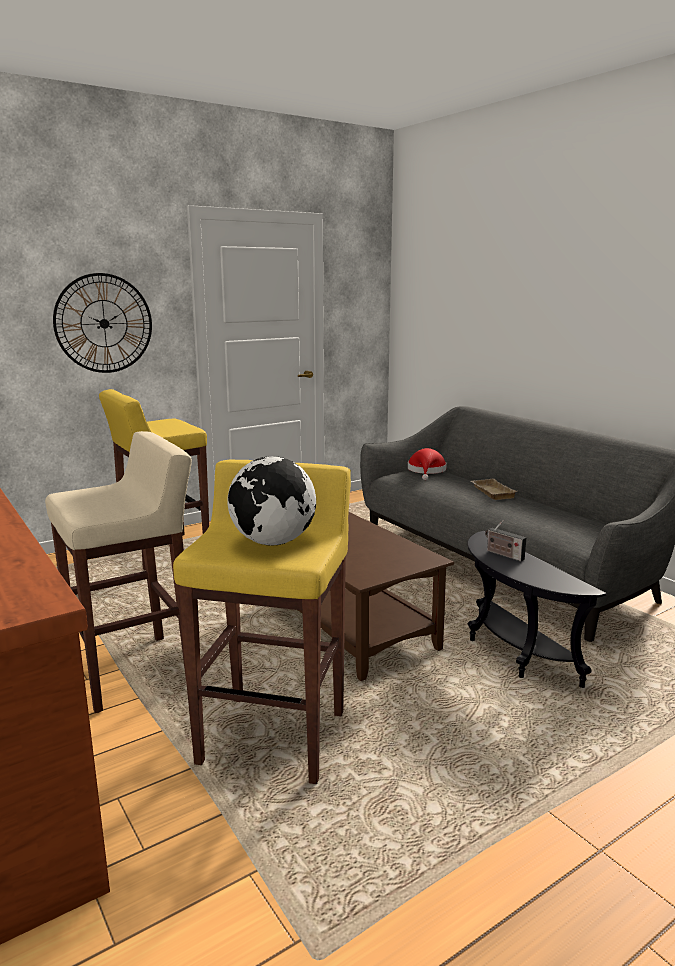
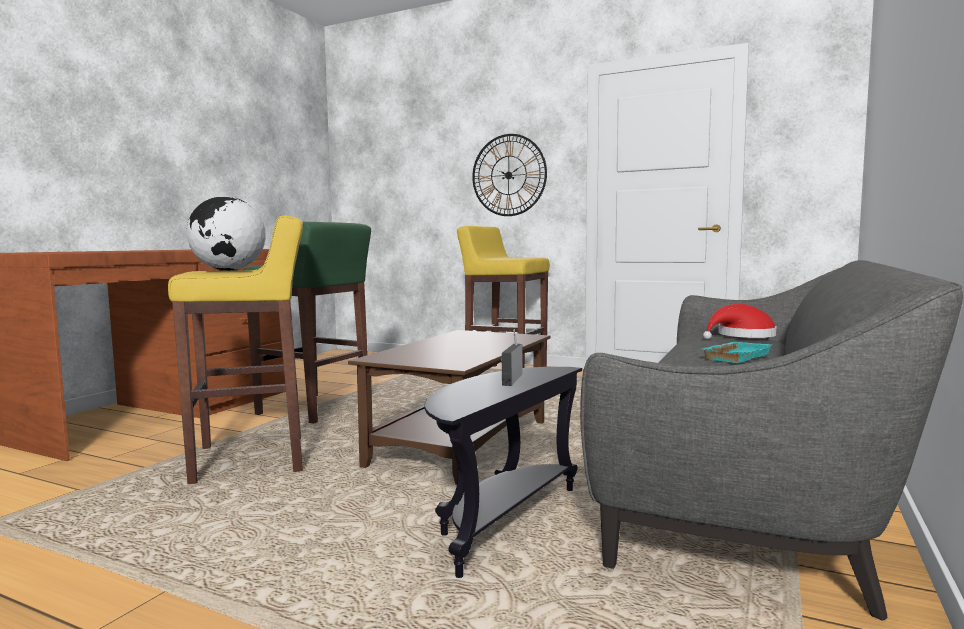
camera: 60 degrees right, 10 degrees down
(134, 671) = (315, 409): beige stool -> green stool
(491, 492) = (734, 356): beige tray -> turquoise tray

